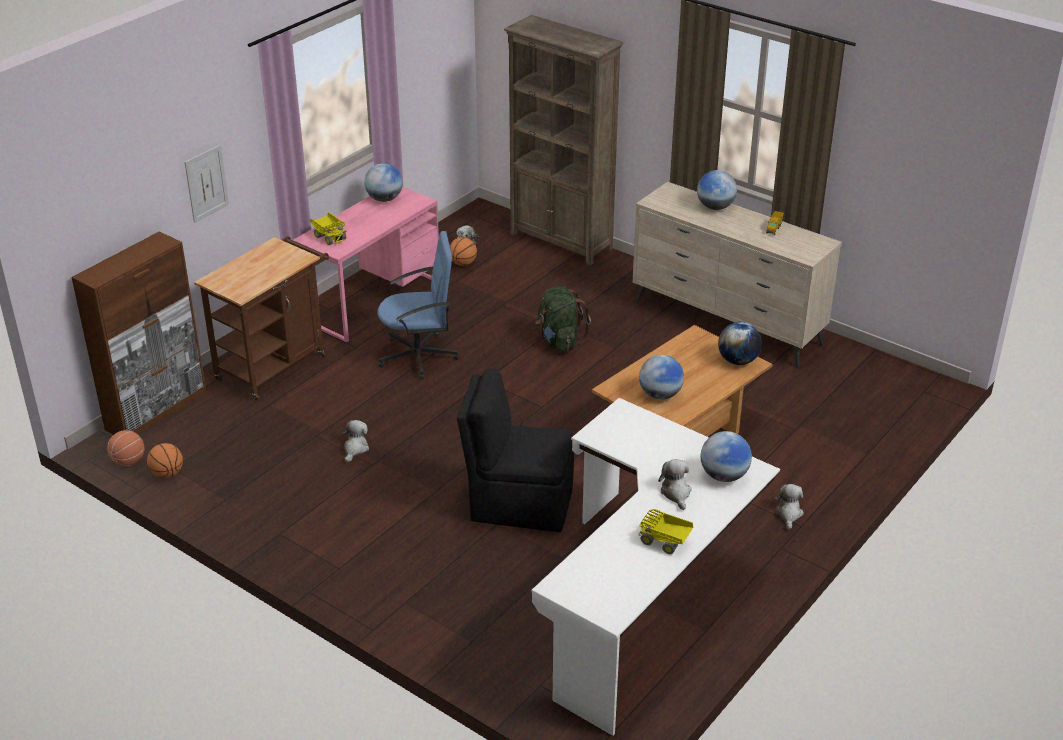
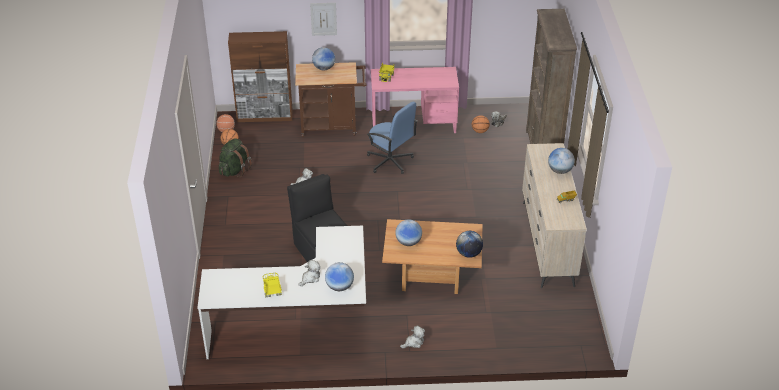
camera: 50 degrees right, 5 degrees up
(384, 199) = (438, 72): globe -> globe (324, 68)
(559, 342) = (456, 196): green backpack -> green backpack (234, 170)

